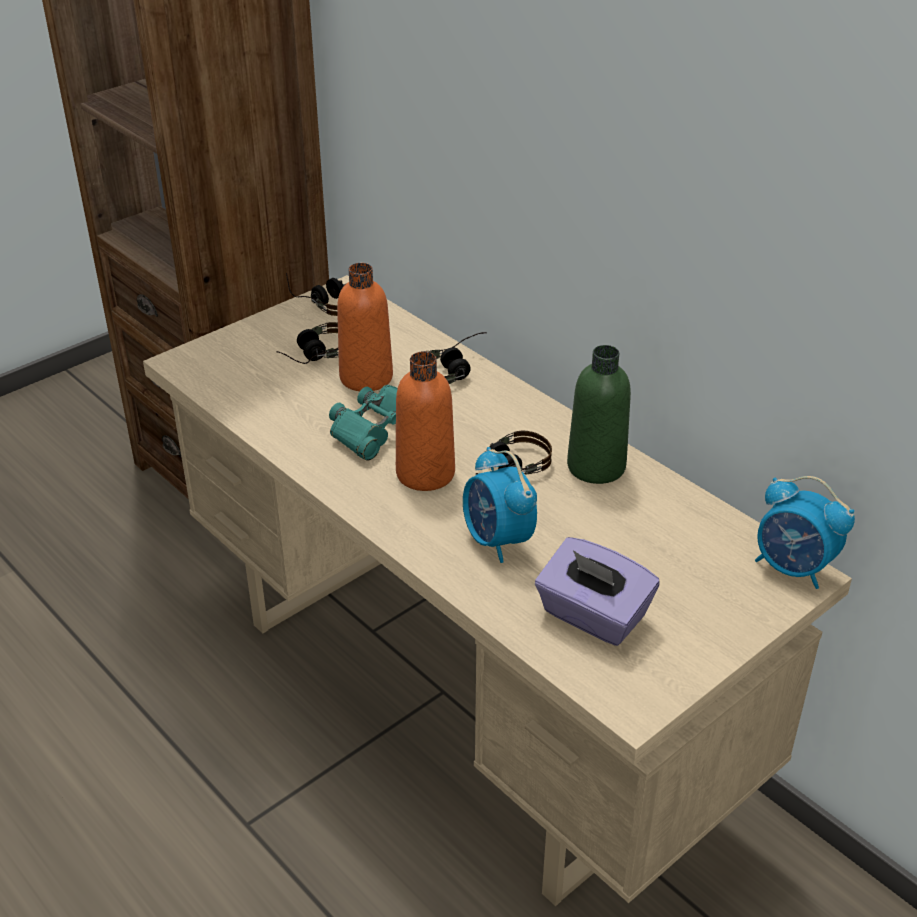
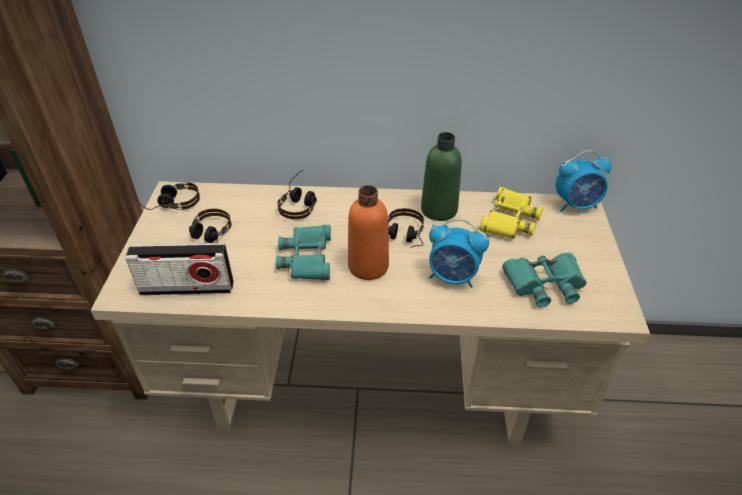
camera: 45 degrees left, 5 degrees up
(237, 389) = (187, 288): none -> radio
(366, 377) = (258, 233): orange bottle -> none
(592, 616) = (544, 284): purple tissue box -> turquoise binoculars
(667, 528) = (509, 220): none -> yellow binoculars

